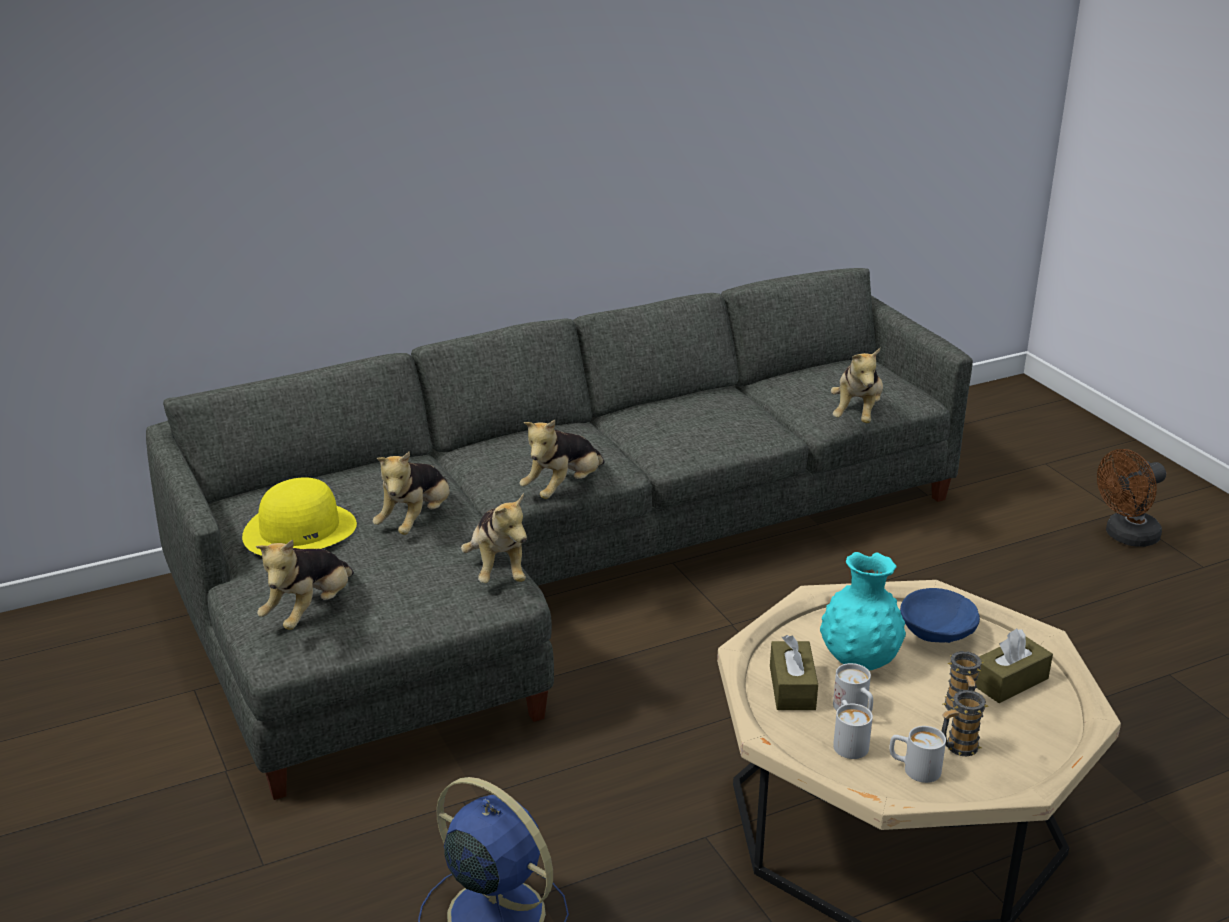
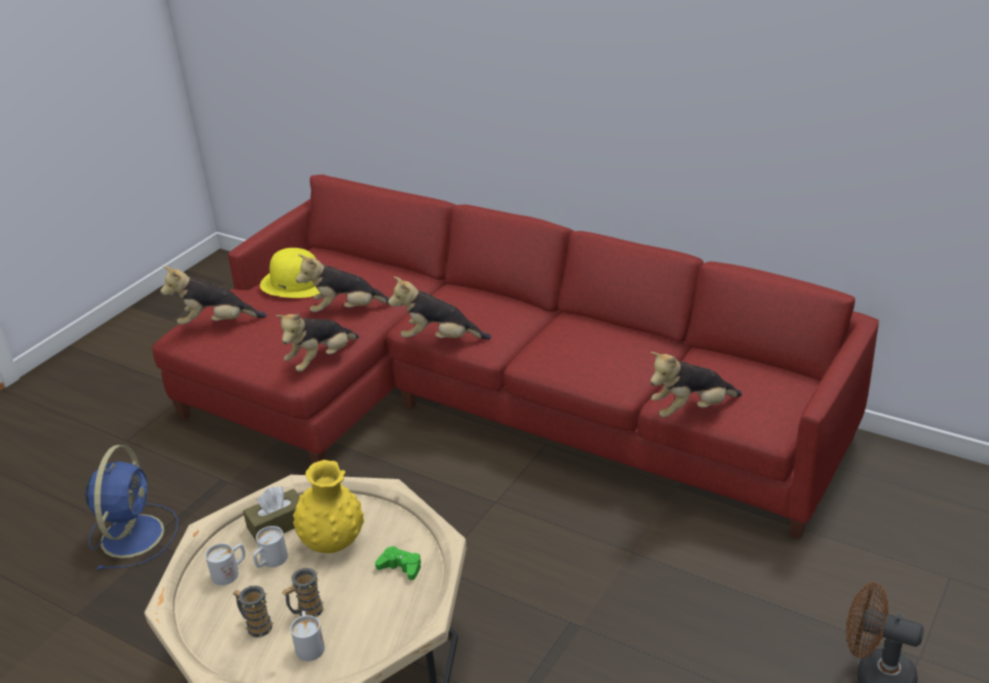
camera: 60 degrees right, 5 degrees up
(552, 567) = (486, 399): grey sofa -> red sofa
(859, 661) = (333, 543): turquoise vase -> yellow vase
(914, 769) = (218, 613): white mug -> white mug (309, 644)
(937, 633) = (401, 567): blue bowl -> green game controller
(1009, 681) = (362, 625): brown tissue box -> none

